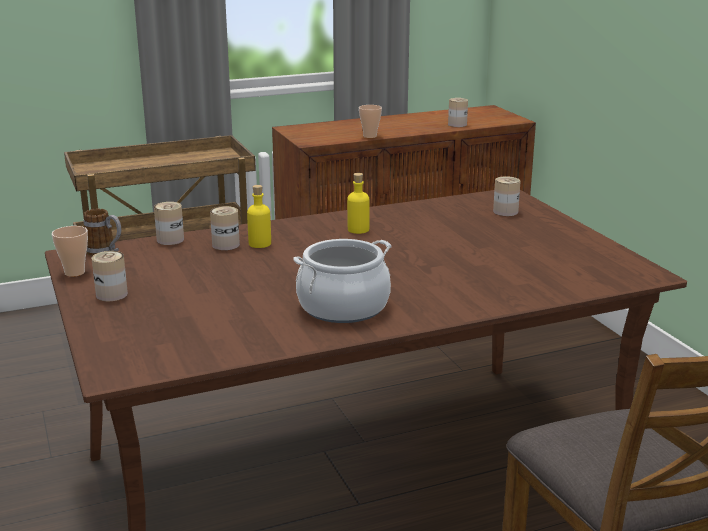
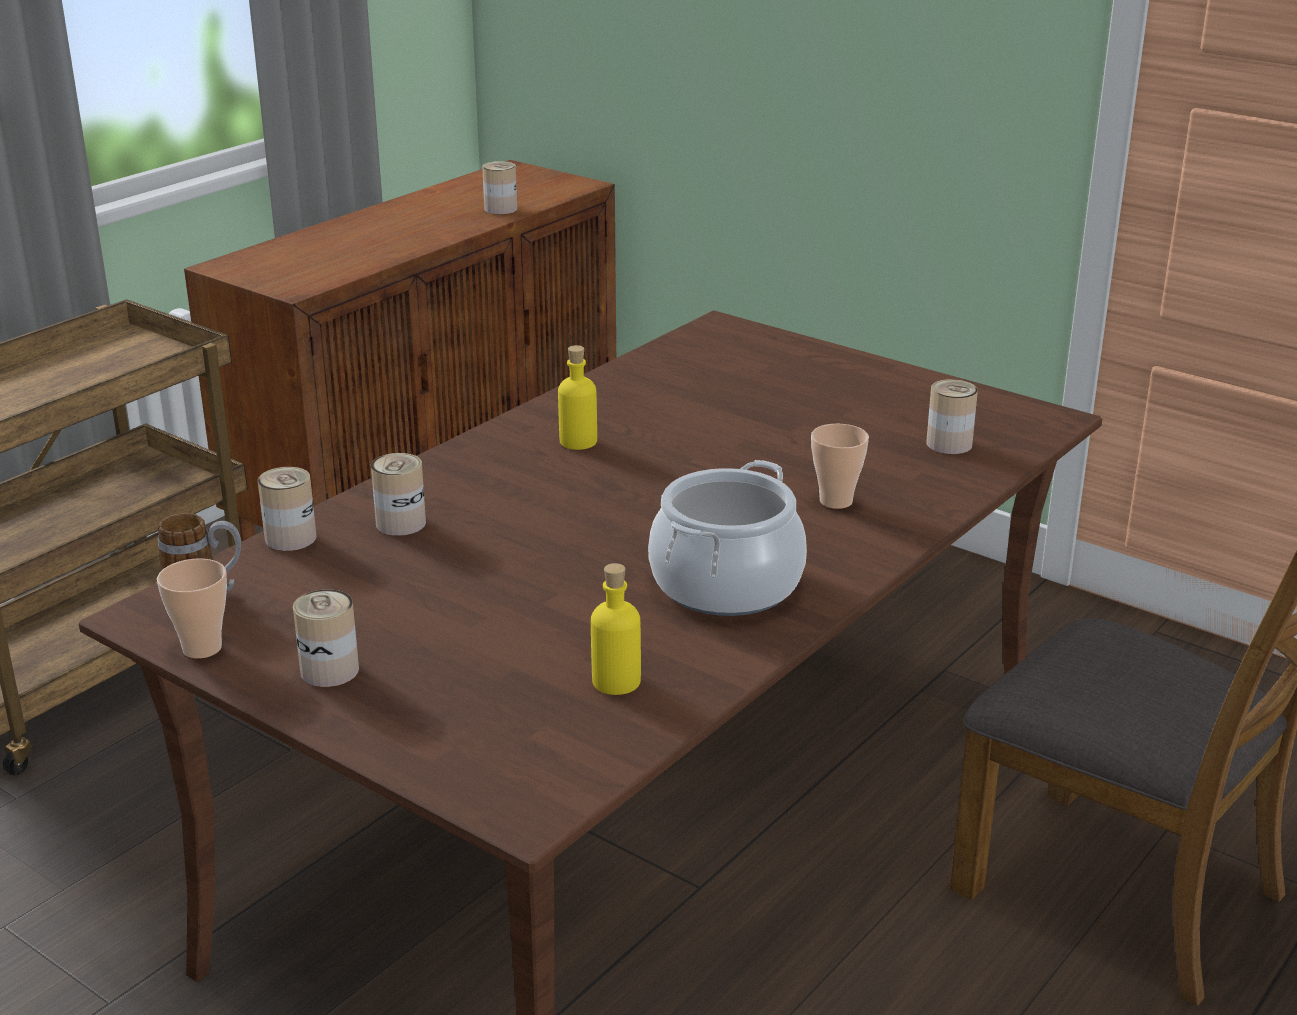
camera: 30 degrees left, 5 degrees up
(260, 244) = (455, 507): yellow bottle -> yellow bottle (616, 681)
(370, 136) = (386, 258): cup -> cup (836, 501)
(505, 211) = (752, 358): can -> can (949, 444)

